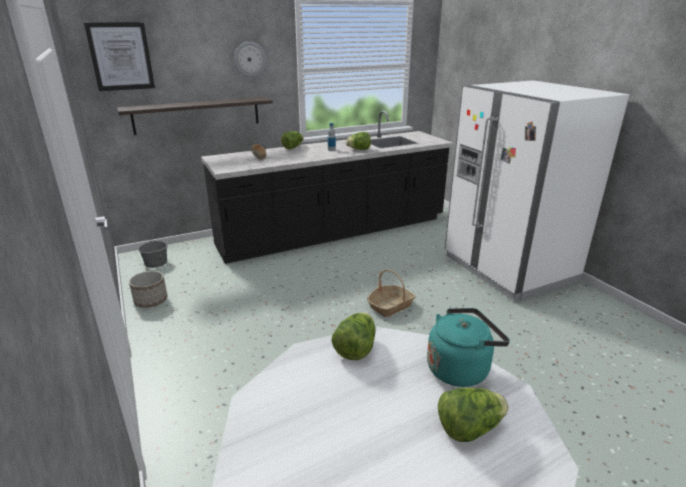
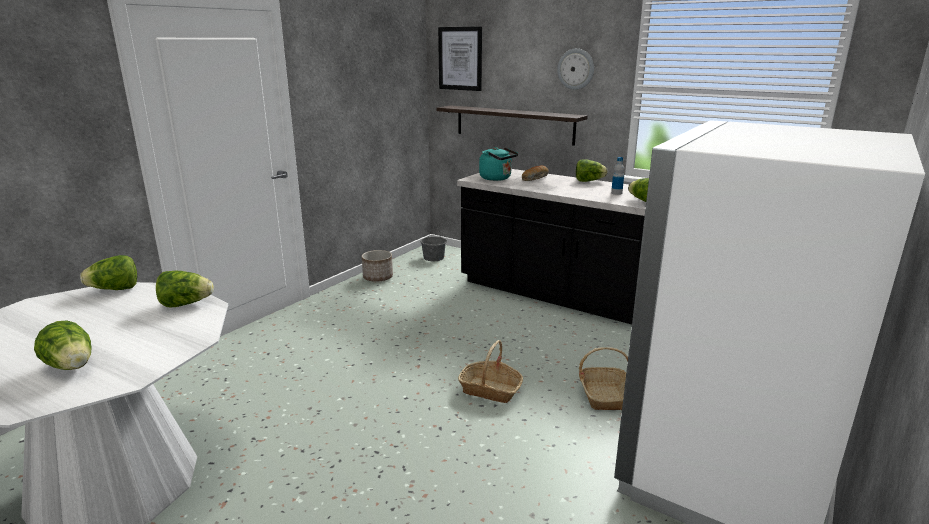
camera: 60 degrees right, 5 degrees down
(262, 397) = (115, 289): none -> lettuce
(427, 272) = (604, 395): none -> basket
(460, 368) = (163, 351): turquoise kettle -> turquoise kettle (497, 178)

